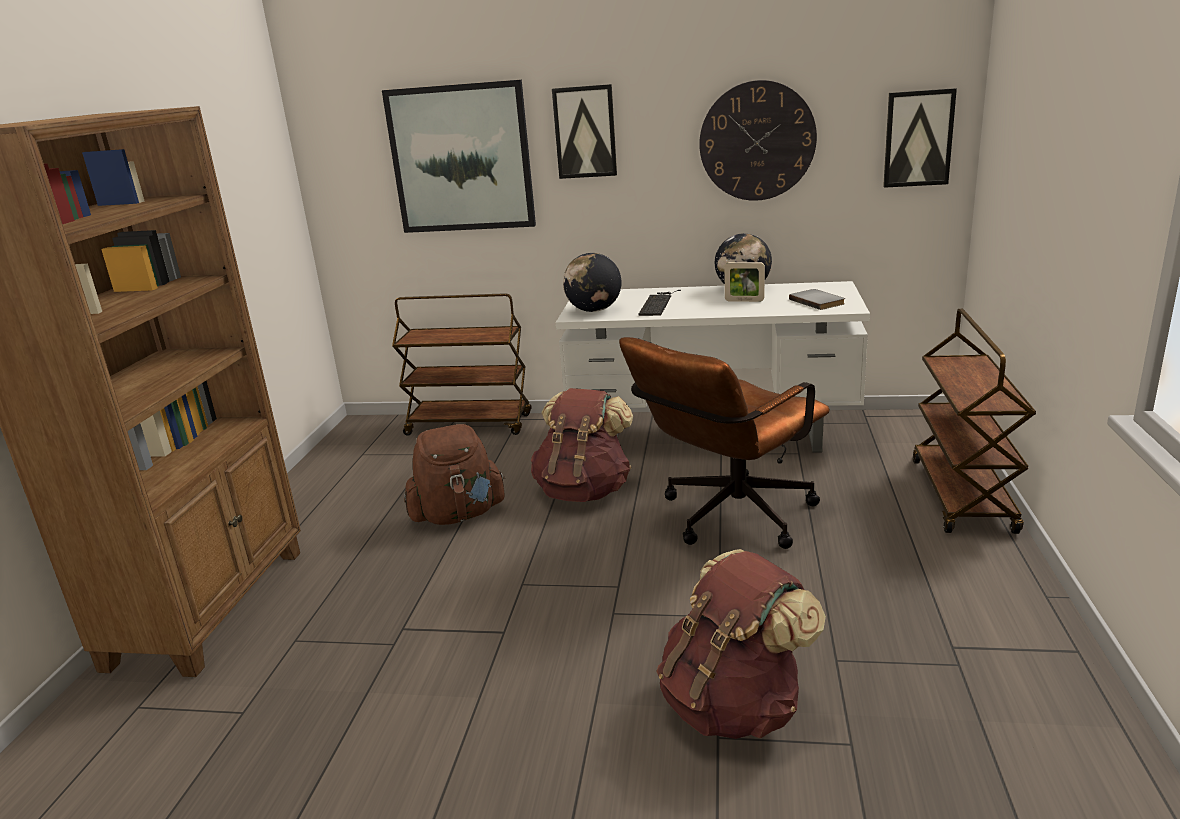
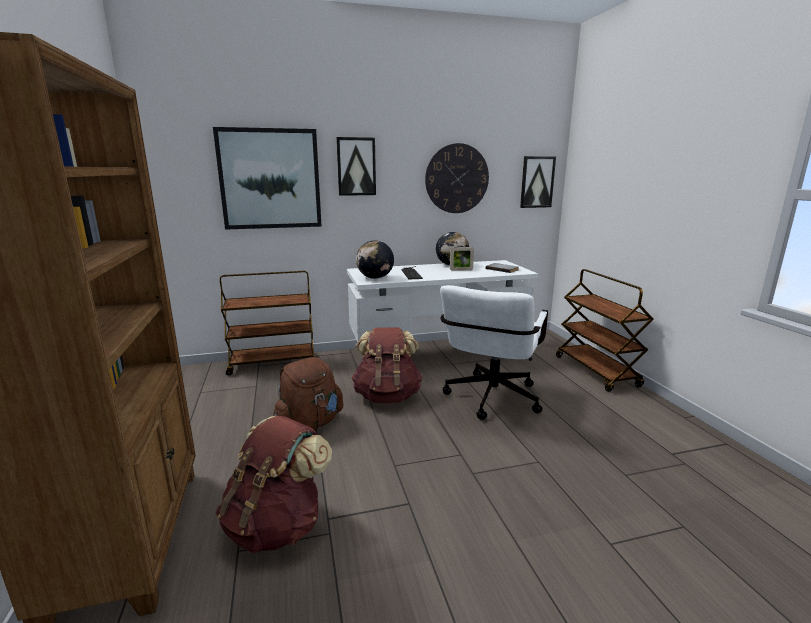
camera: 25 degrees left, 5 degrees down
(728, 519) = (490, 401): brown office chair -> white office chair
(734, 705) = (600, 519): brown backpack -> brown backpack (277, 525)

